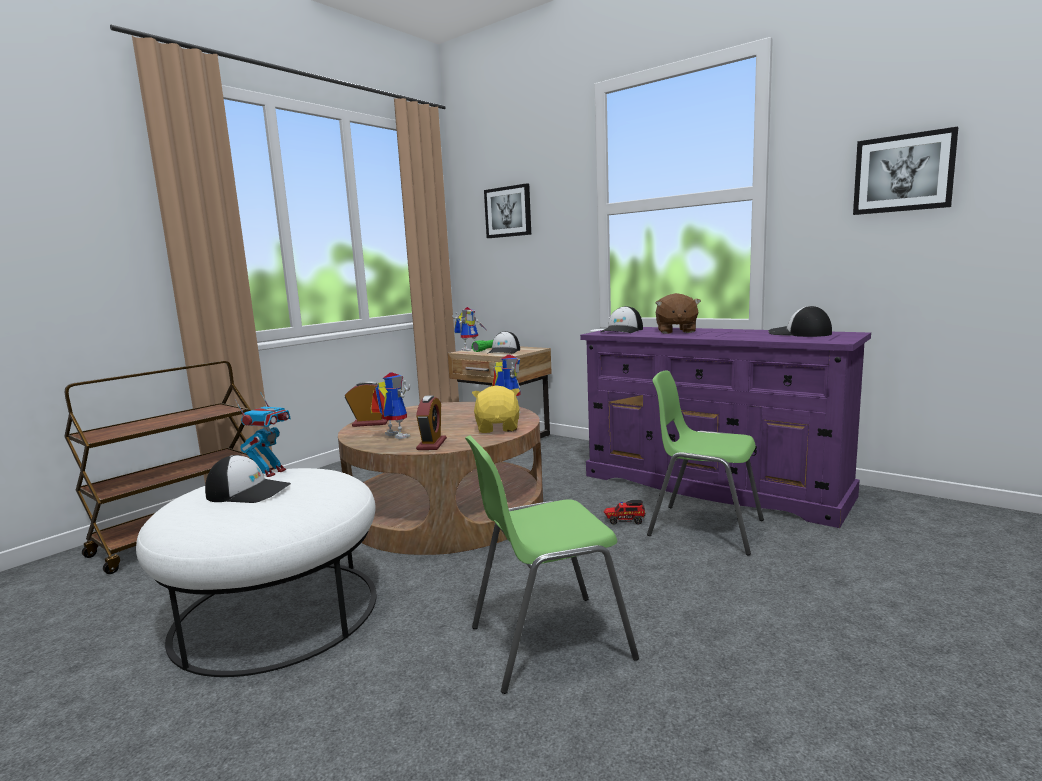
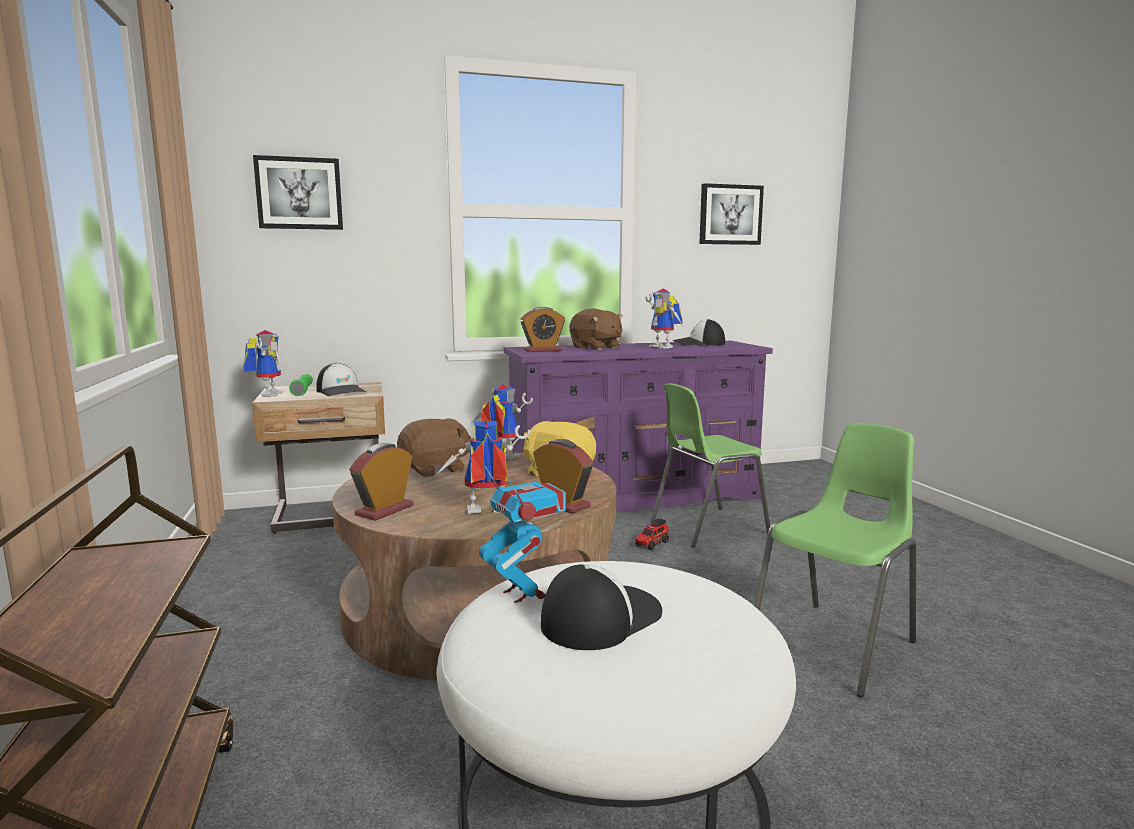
camera: 55 degrees left, 0 degrees up
(457, 410) = (435, 469): none -> brown plush toy
(548, 642) = (835, 645): green chair -> green chair turned 150 degrees counterclockwise
(622, 331) = (542, 350): cap -> alarm clock
(737, 335) = (665, 347): none -> toy robot

